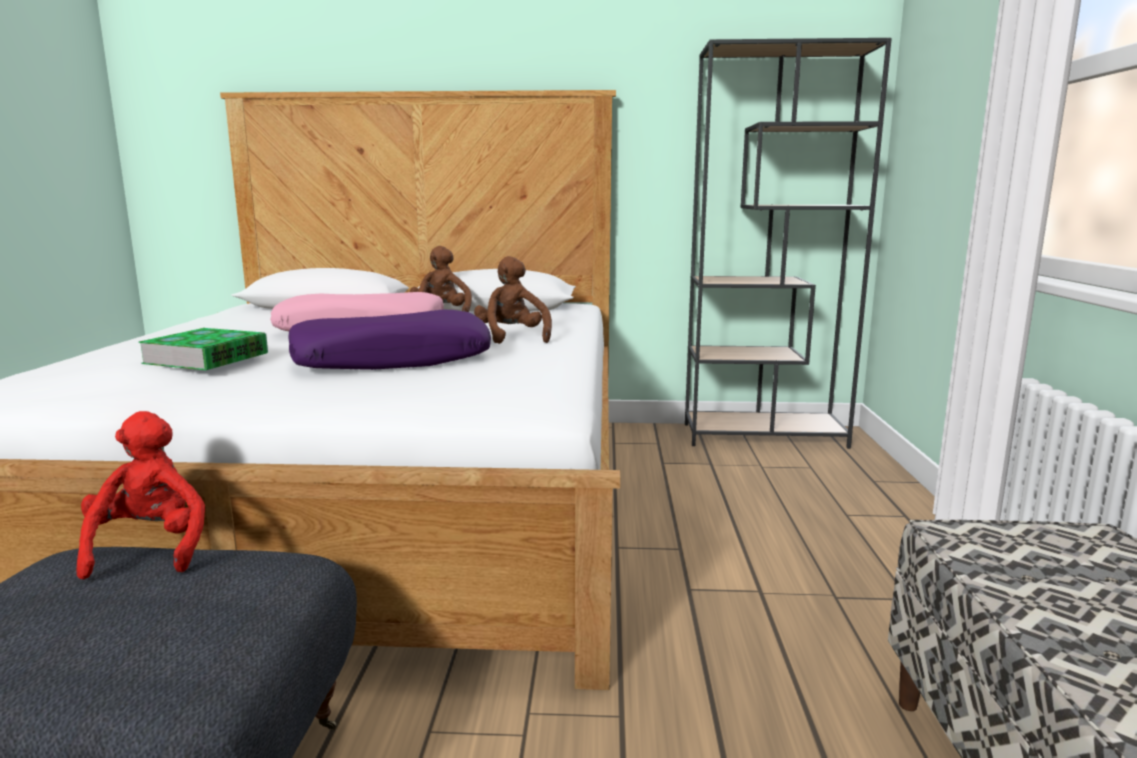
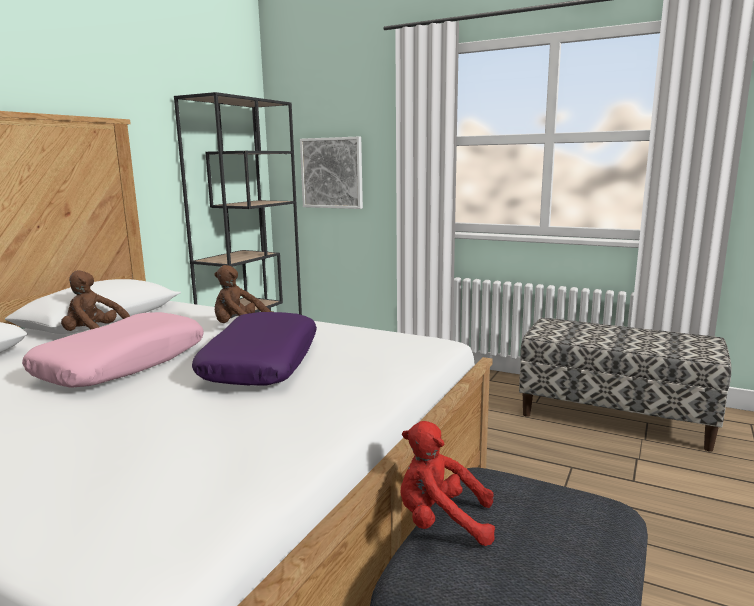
camera: 65 degrees left, 0 degrees up
(207, 358) = (171, 420): book -> none
(937, 157) = (332, 173): none -> picture

